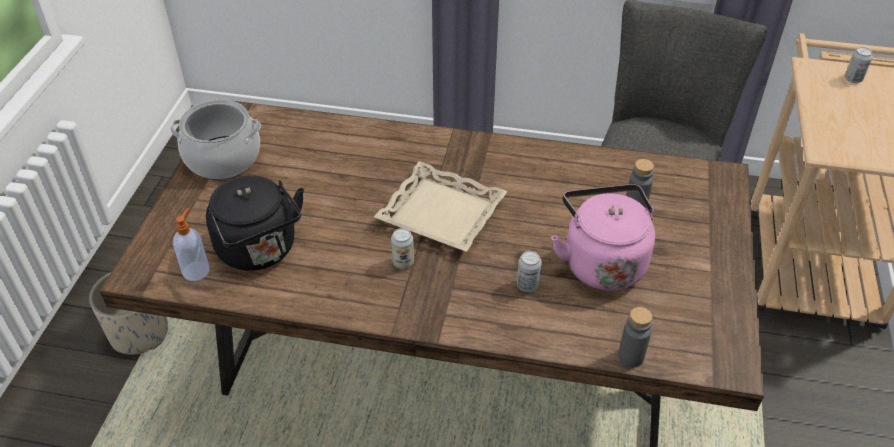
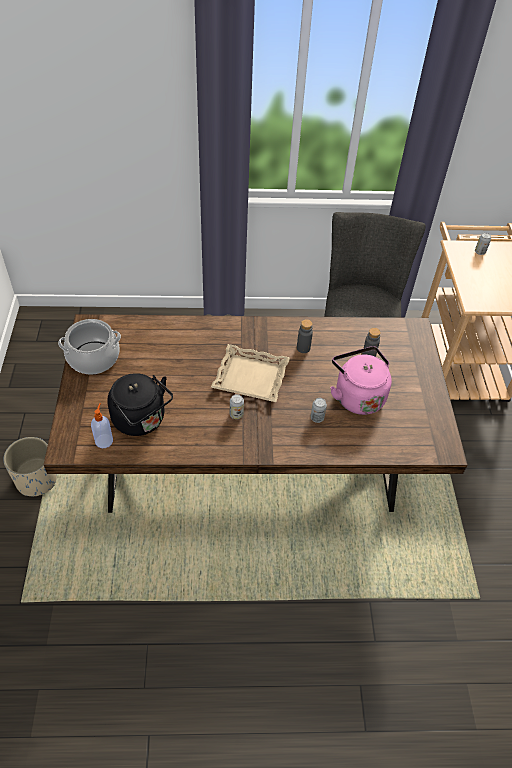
camera: 15 degrees left, 5 degrees up
(630, 357) = (388, 454): grey bottle -> grey bottle (303, 348)

